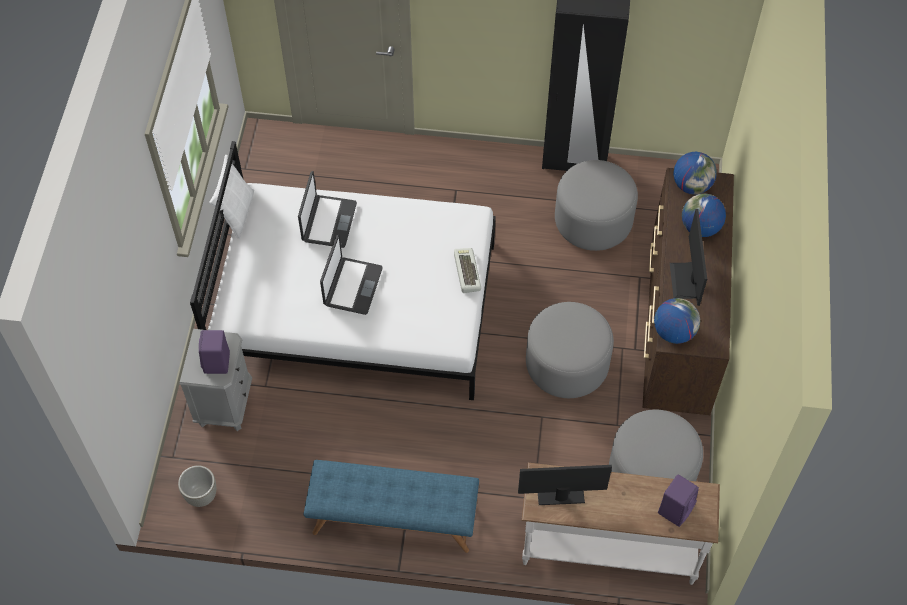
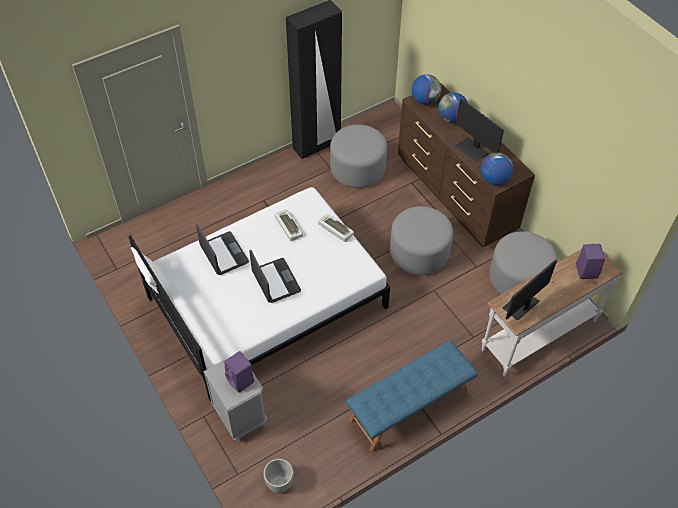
camera: 40 degrees left, 5 degrees down
(420, 235) = (287, 226): none -> keyboard

